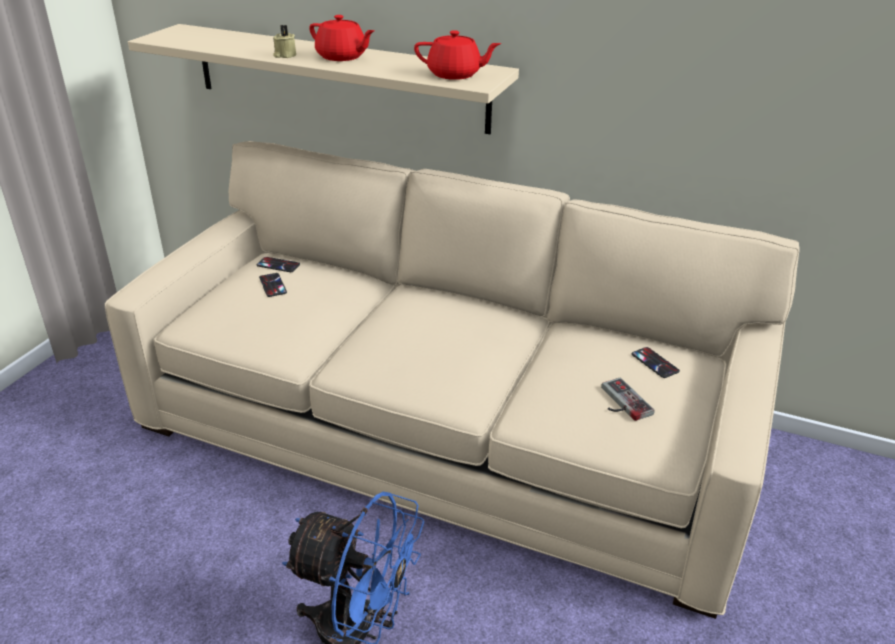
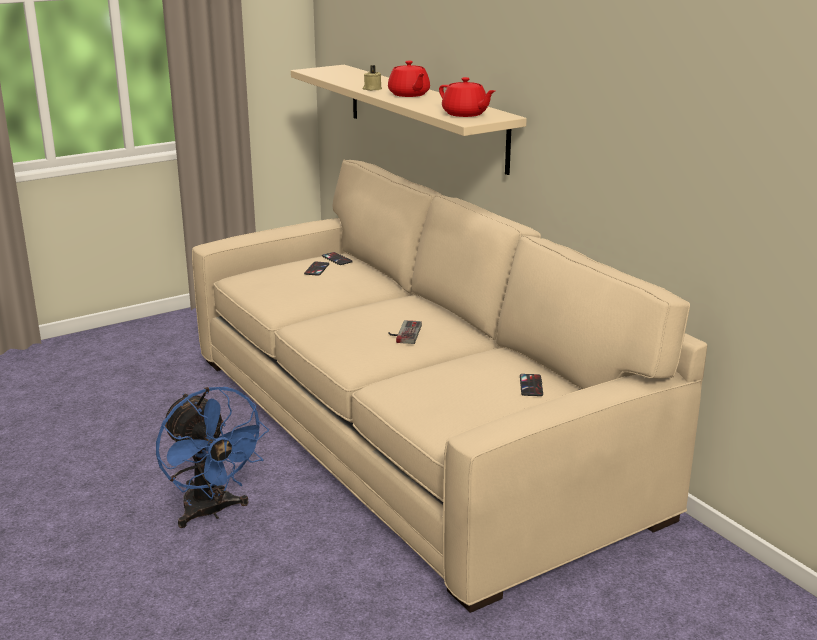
camera: 35 degrees right, 10 degrees down
(621, 402) = (463, 397): game controller -> game controller (403, 333)

